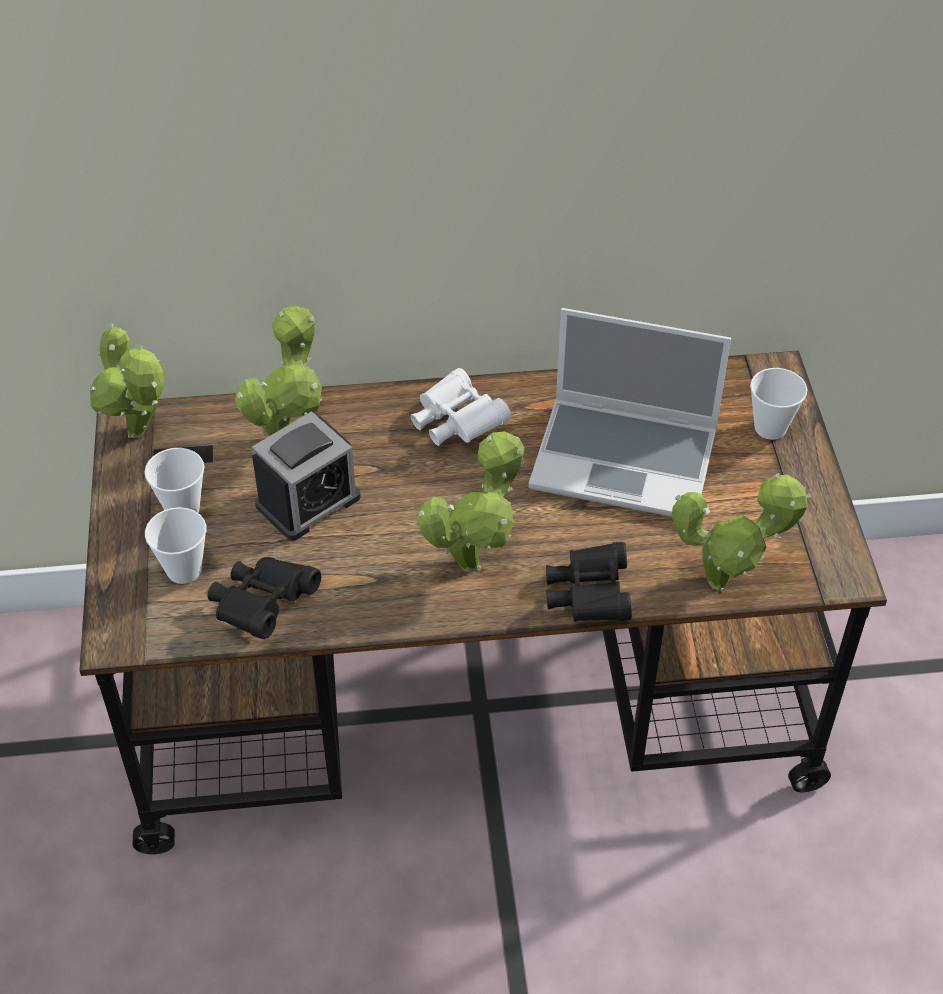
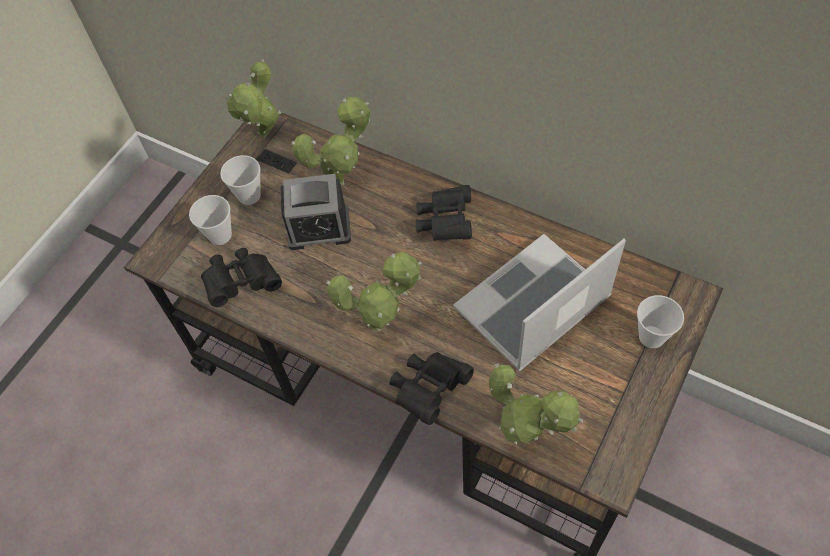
camera: 40 degrees right, 10 degrees up
(456, 423) = (445, 222): white binoculars -> black binoculars
(626, 460) = (532, 306): laptop -> laptop turned 90 degrees clockwise

